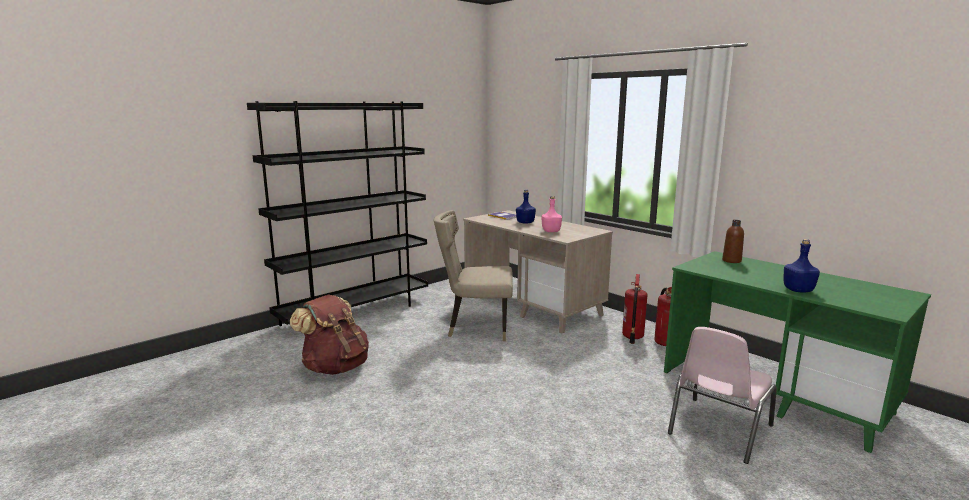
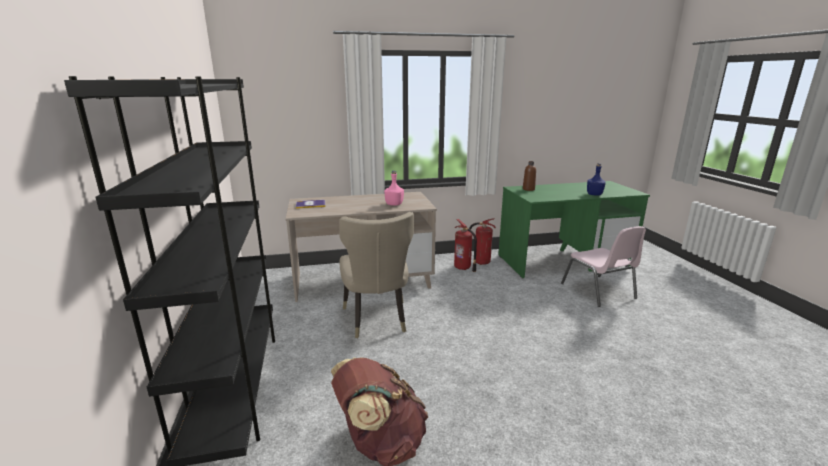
camera: 60 degrees left, 5 degrees up
(475, 327) = (377, 320): beige chair -> beige chair turned 45 degrees counterclockwise
(525, 222) = (350, 204): blue bottle -> none

